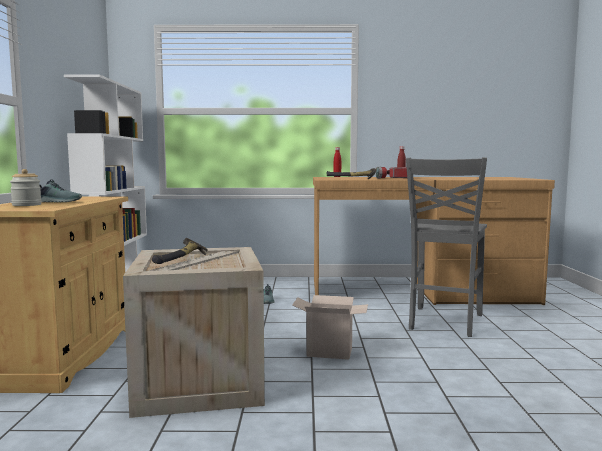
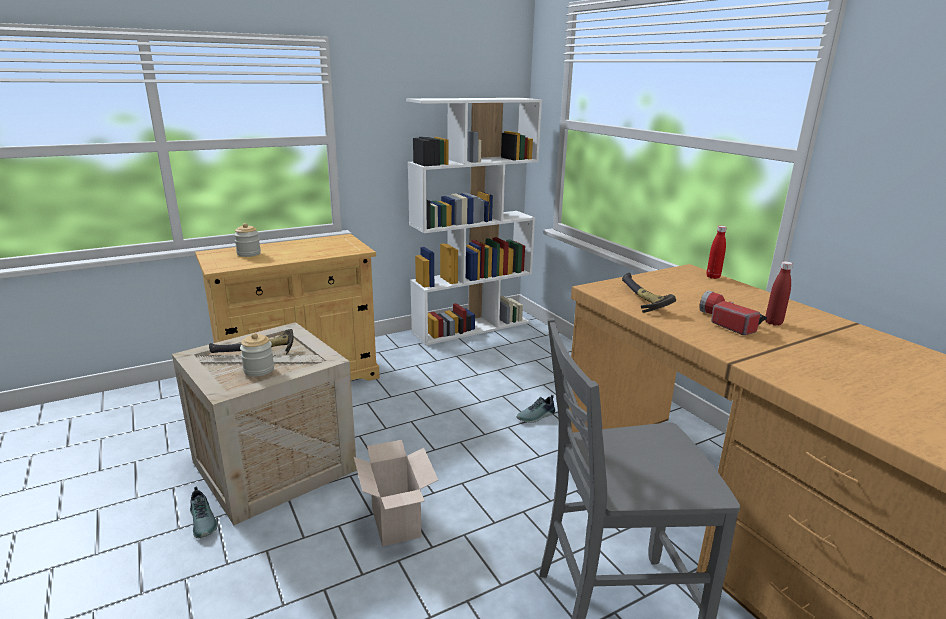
camera: 60 degrees right, 15 degrees up
(57, 202) = (287, 251): shoe -> shoe (204, 521)
(220, 260) = (259, 370): none -> jar

